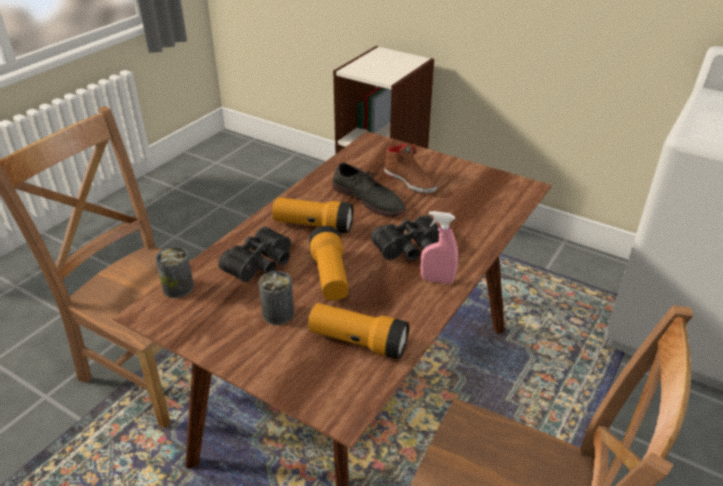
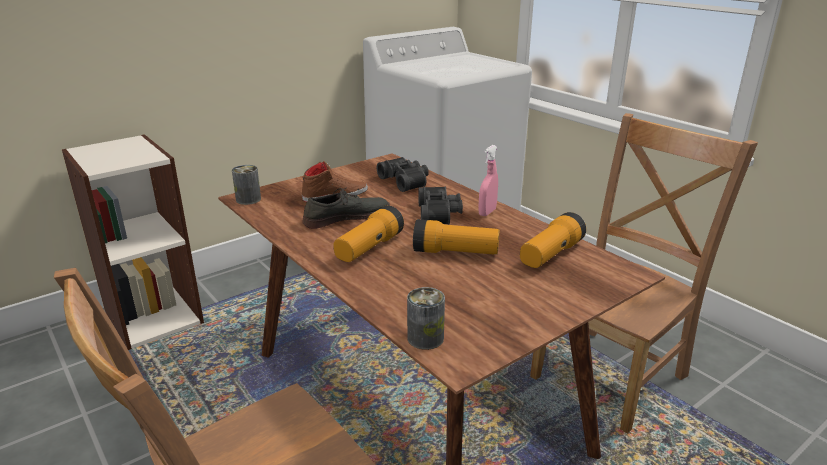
camera: 70 degrees left, 10 degrees down
(262, 264) = (415, 283): black binoculars -> black binoculars (406, 181)
(278, 314) = (498, 284): can -> can (248, 199)

